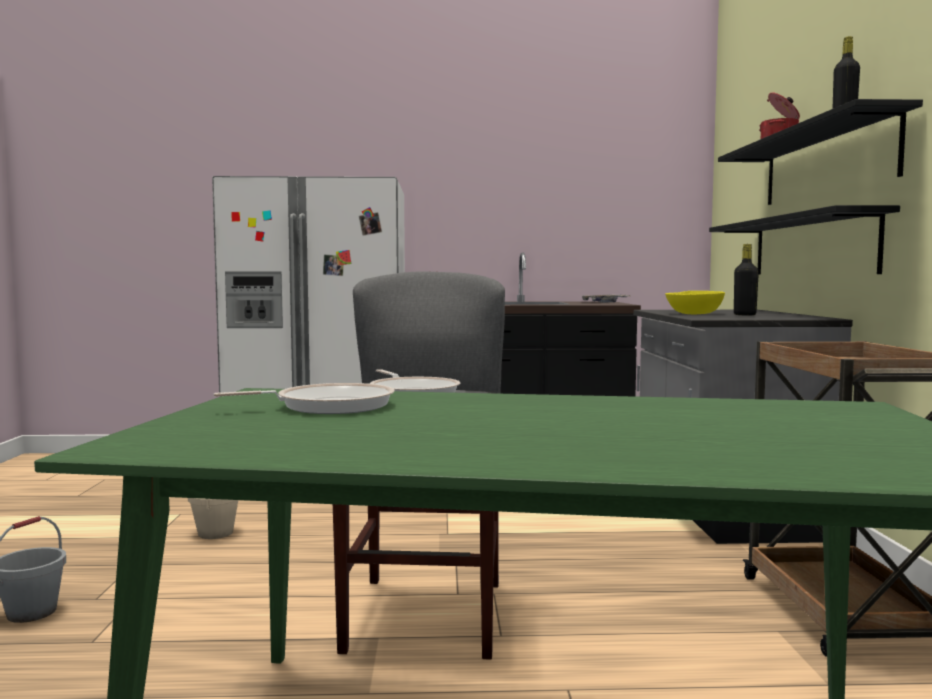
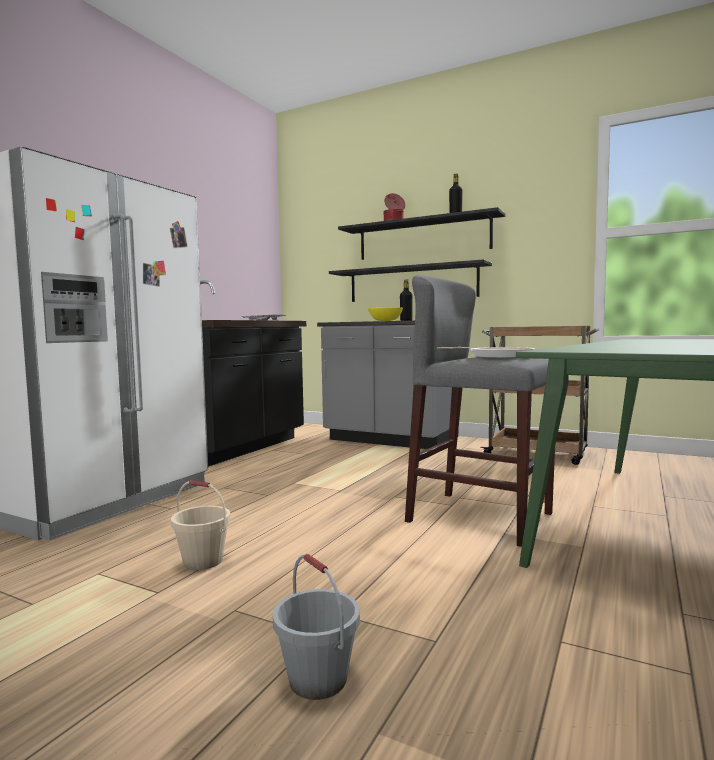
camera: 60 degrees left, 0 degrees up
(328, 406) = (622, 348): frying pan -> none

